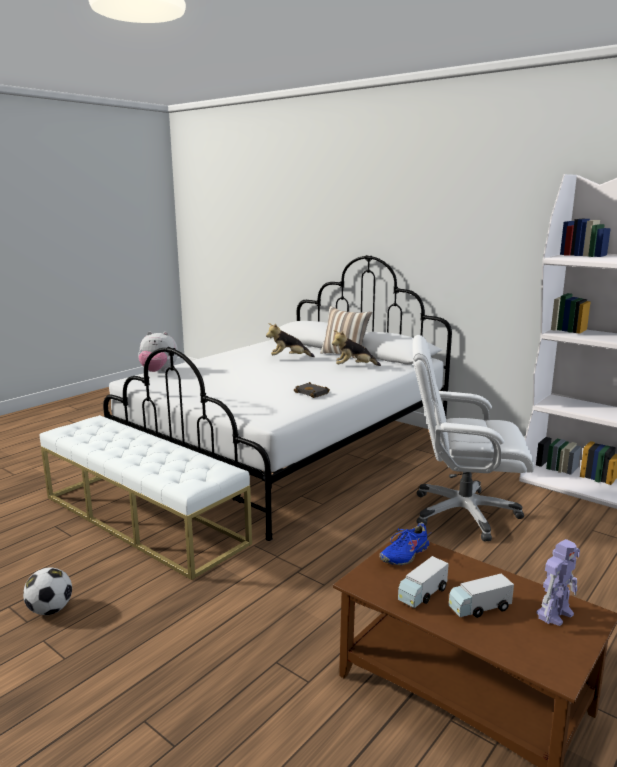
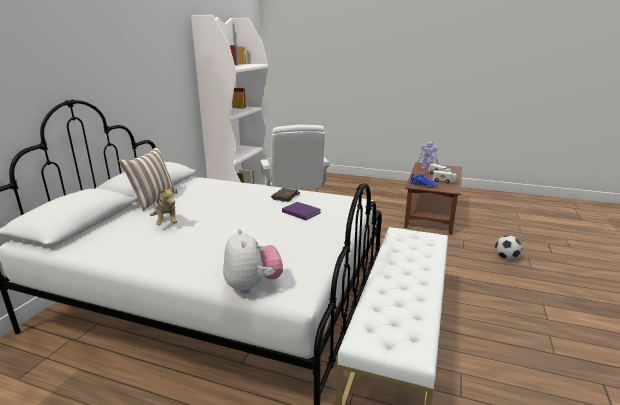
camera: 110 degrees left, 5 degrees up
(50, 610) = (530, 330): football -> football (506, 258)
(263, 394) = (301, 212): none -> purple book
(354, 367) = (199, 193): plush toy -> none

